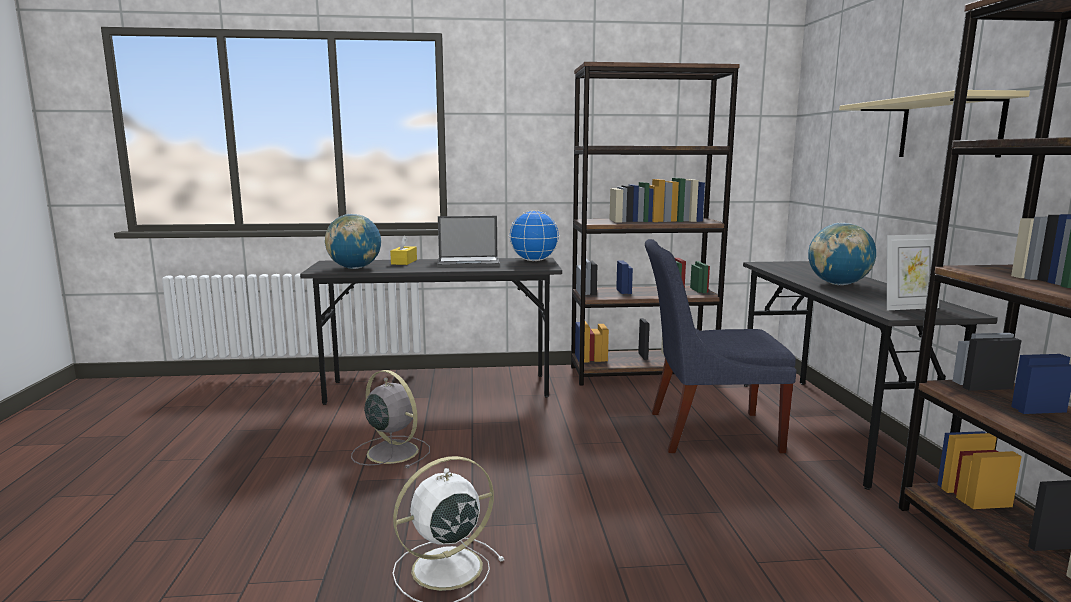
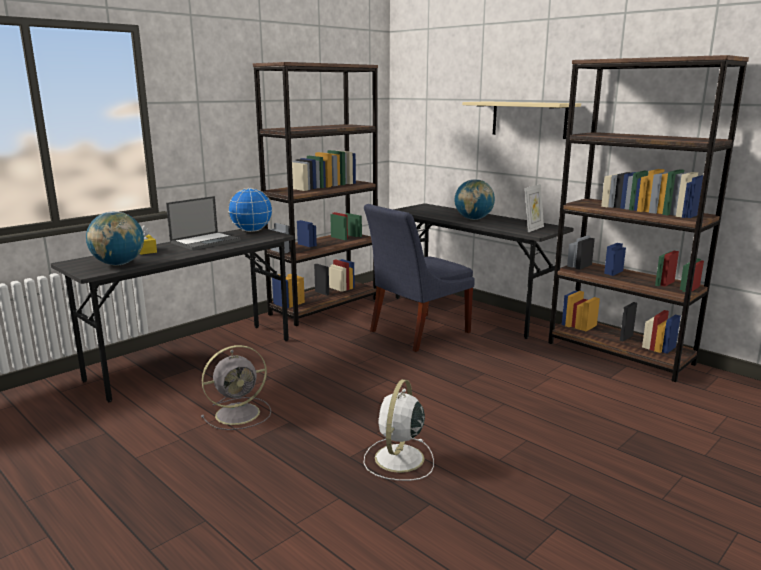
camera: 40 degrees left, 5 degrees up
(391, 451) = (239, 413): grey fan -> grey fan turned 150 degrees clockwise

